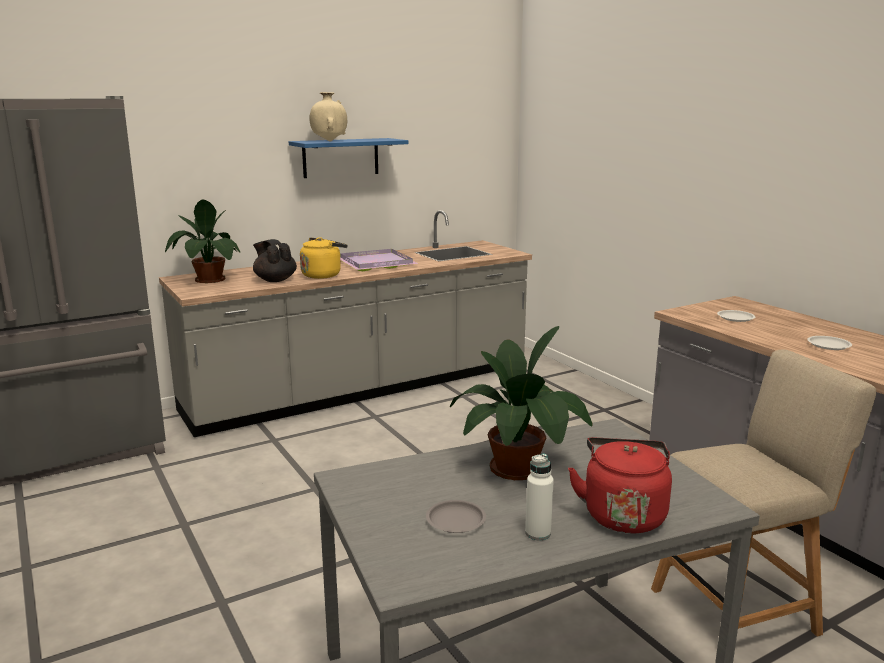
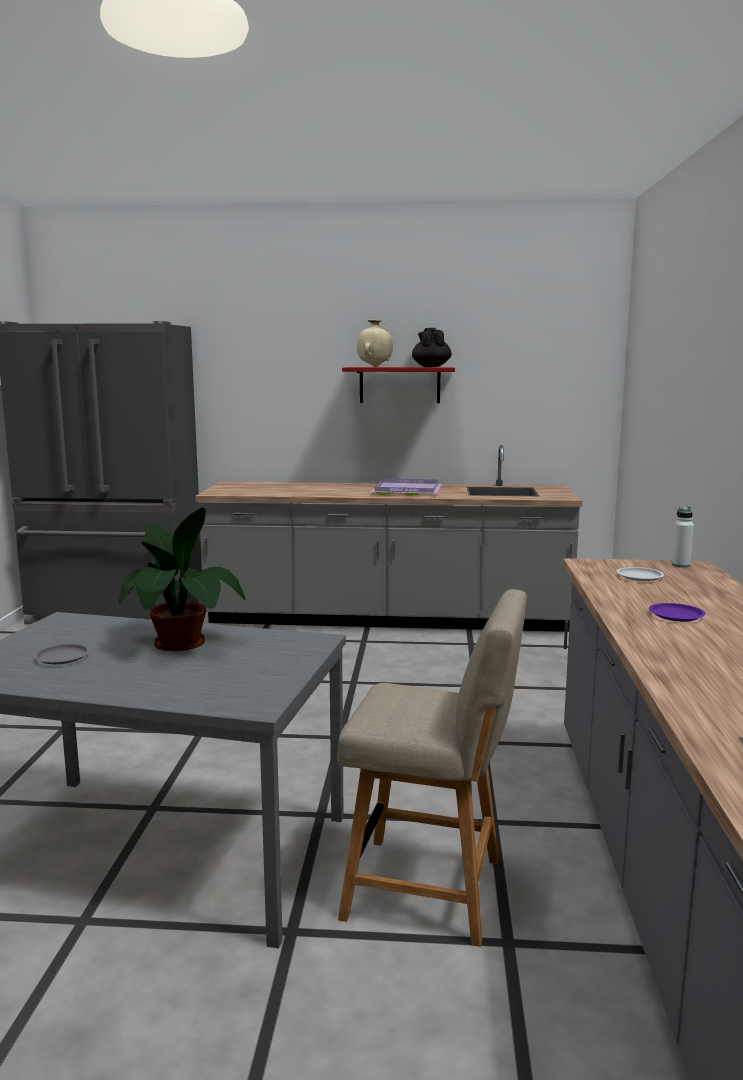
camera: 35 degrees right, 5 degrees down
(208, 280) = (247, 486): potted plant -> none
(275, 280) = (292, 492): black teapot -> black teapot (431, 367)
(323, 275) = (338, 493): yellow kettle -> none
(340, 157) = (399, 385): blue shelf -> red shelf
(537, 533) = (89, 679): white bottle -> white bottle (680, 565)
(622, 514) = (173, 688): red kettle -> none
(829, 345) = (676, 616): white plate -> purple plate

